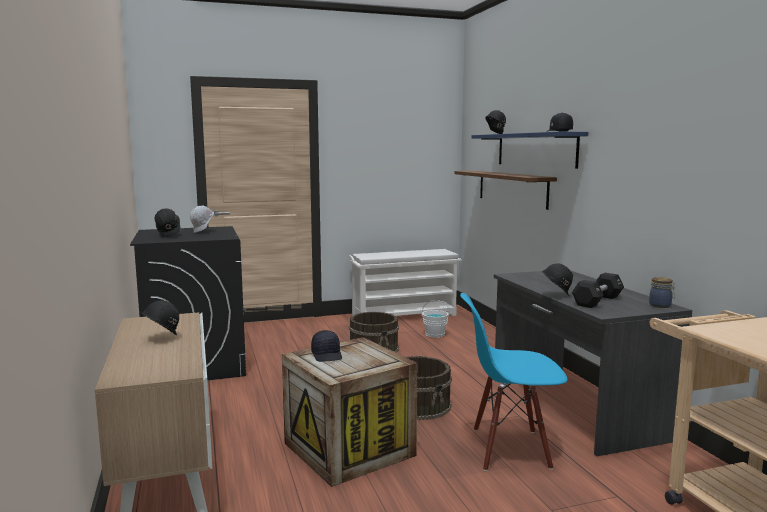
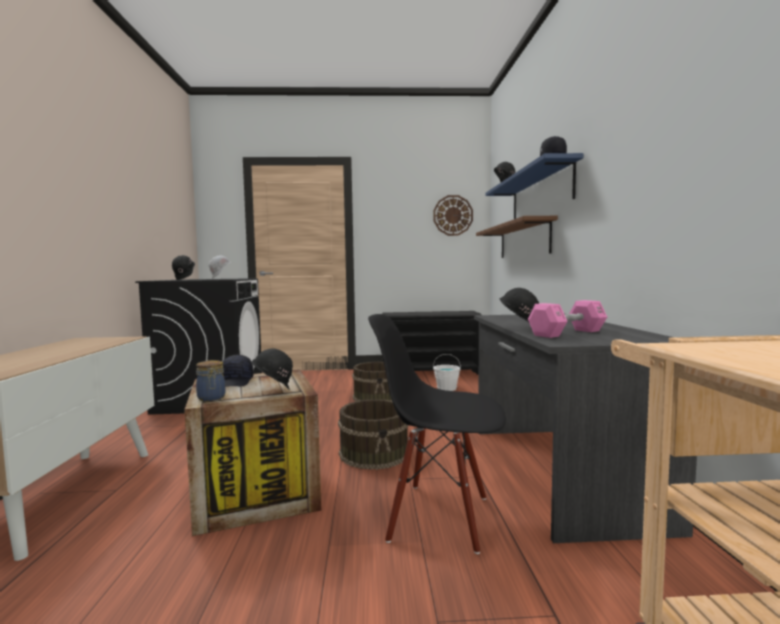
camera: 15 degrees right, 5 degrees down
(161, 338) = (59, 350): black hard hat -> black hard hat (272, 392)
(404, 315) = (431, 371): white shoe rack -> black shoe rack
(424, 147) = (453, 215): none -> wall clock
(509, 449) = (439, 517): blue chair -> black chair
(597, 301) = (567, 333): black dumbbell -> pink dumbbell
(661, 306) = (655, 338): jar -> jar (211, 398)

